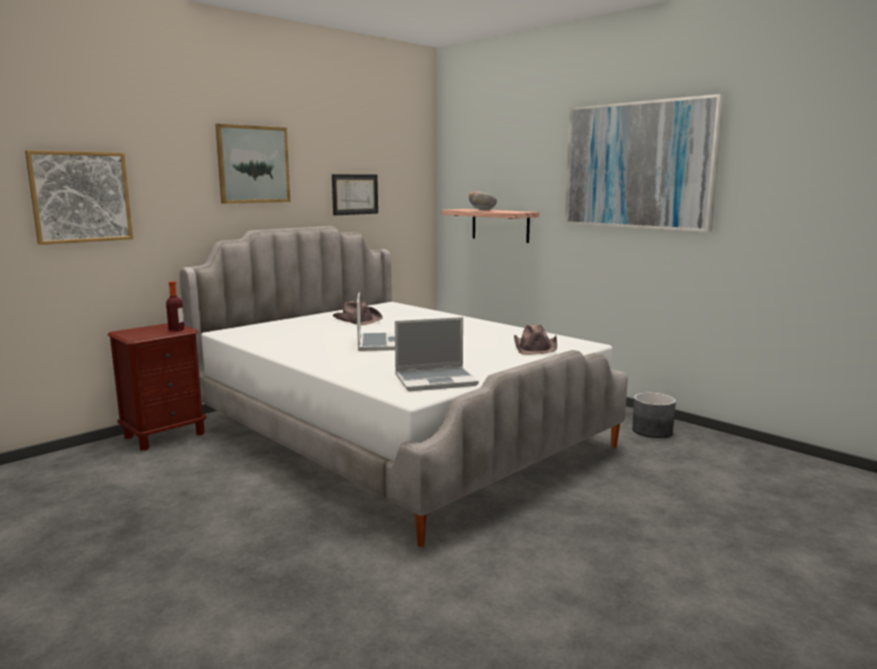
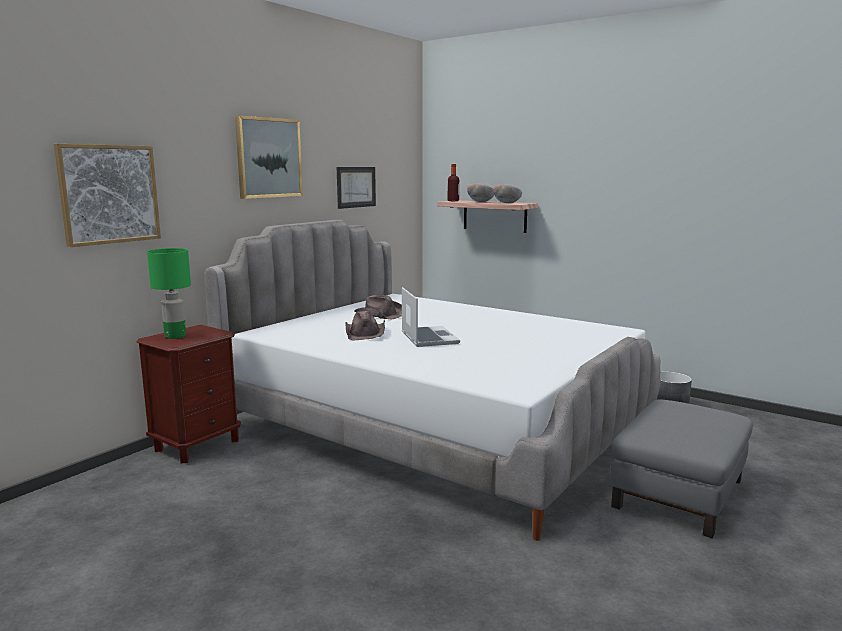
camera: 10 degrees left, 0 degrees up
(142, 331) = (175, 336): none -> green table lamp
(176, 330) = (211, 333): bottle -> bottle (453, 201)
(436, 380) = (524, 374): laptop -> none
(504, 211) = (506, 203): none -> bowl
(536, 348) = (581, 335): brown hat -> brown hat (366, 333)
(599, 515) = (677, 493): none -> grey ottoman
(639, 165) = (644, 159): picture -> none

